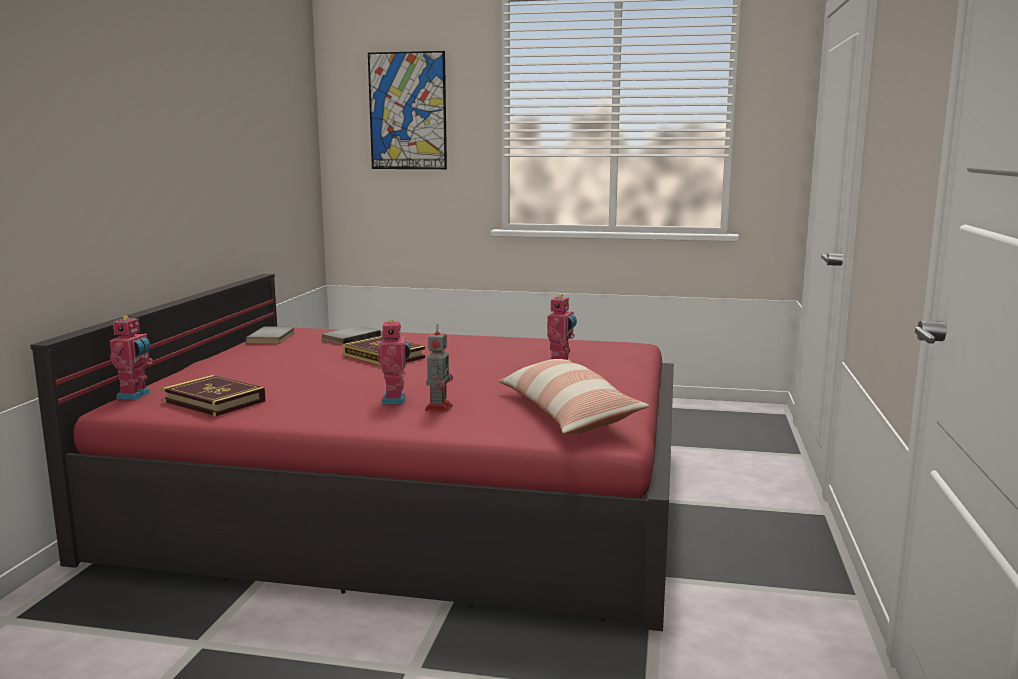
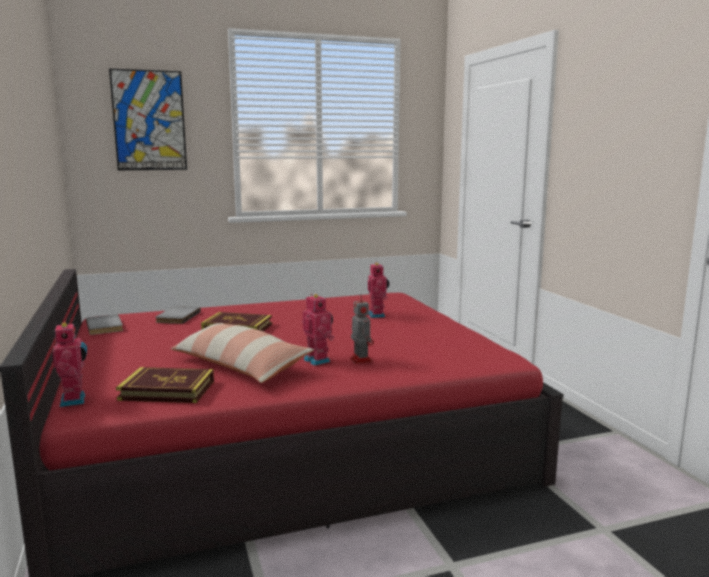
camera: 30 degrees left, 0 degrees up
(567, 413) = (451, 348): pillow -> pillow (240, 366)

